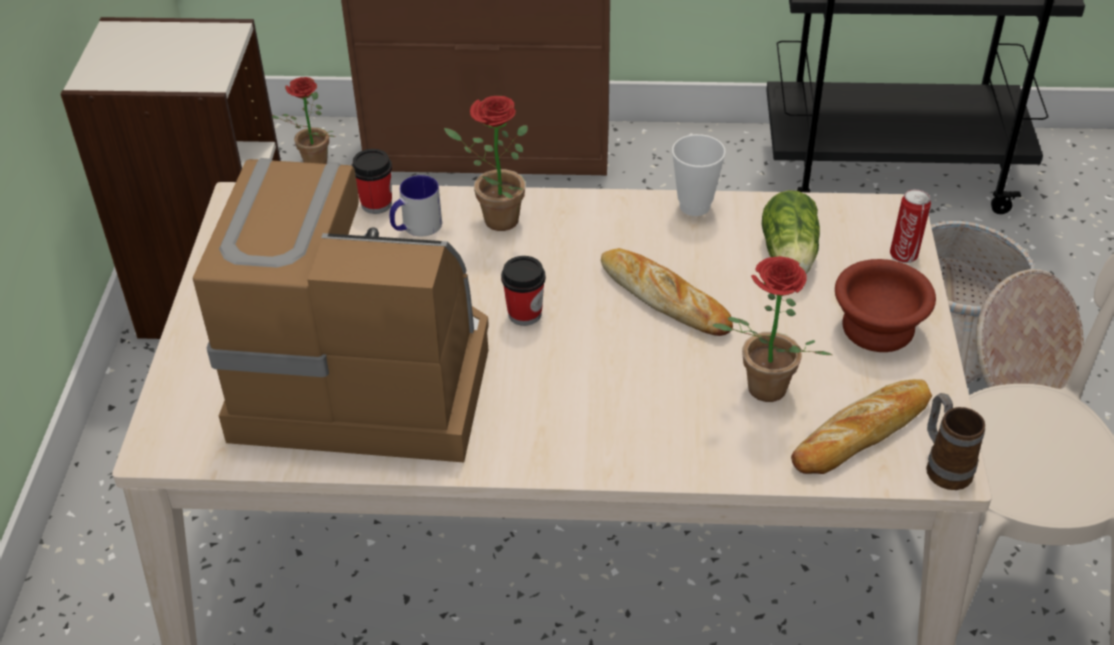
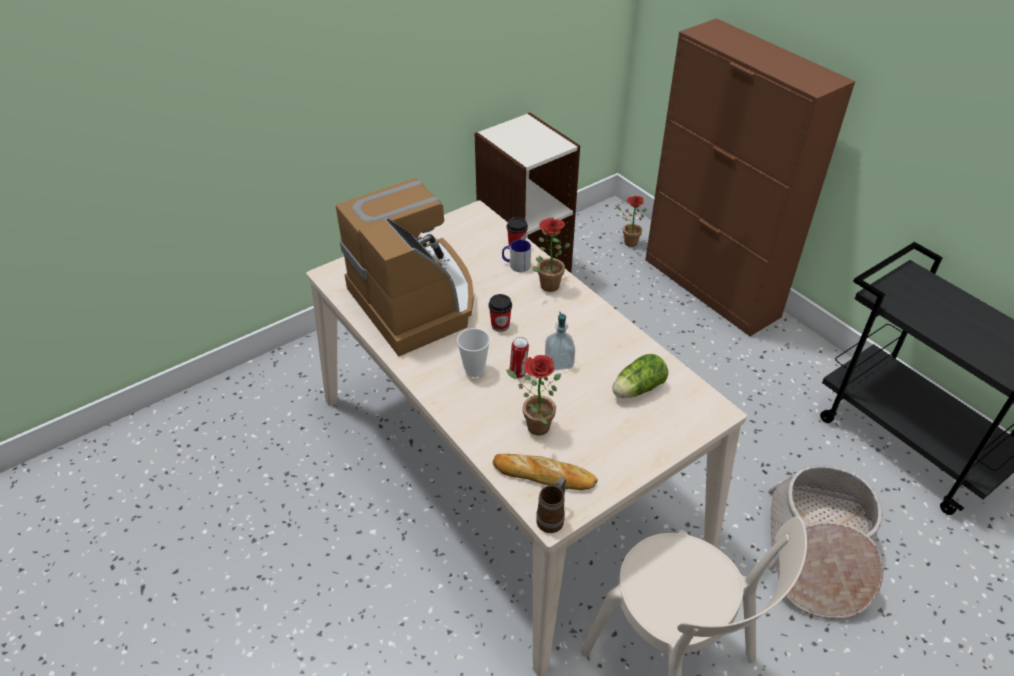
camera: 50 degrees right, 0 degrees up
(664, 298) = (559, 362): bread -> soap dispenser
(694, 206) = (633, 338): cup -> cup (474, 370)
(881, 328) = (624, 447): brown bowl -> none
(904, 254) = (690, 430): can -> can (518, 373)

